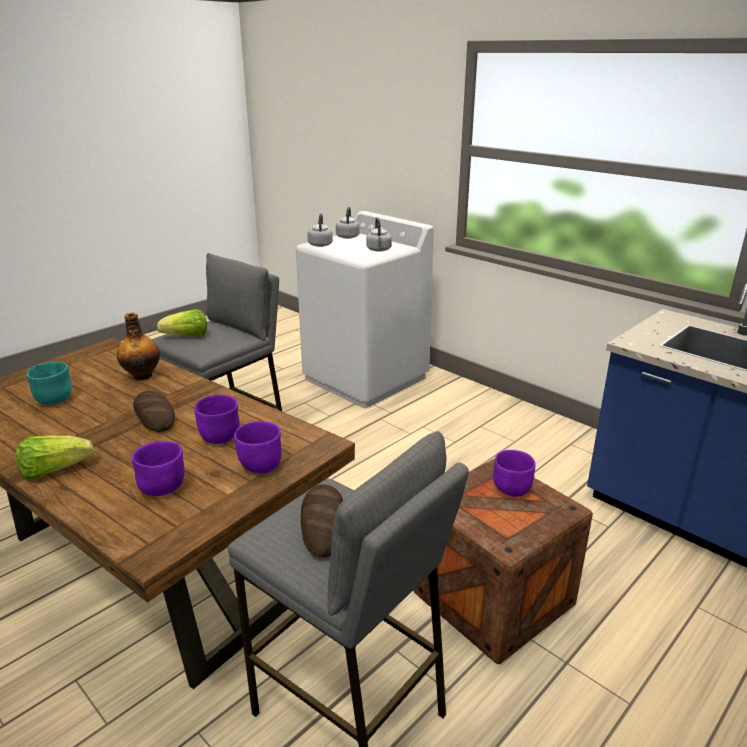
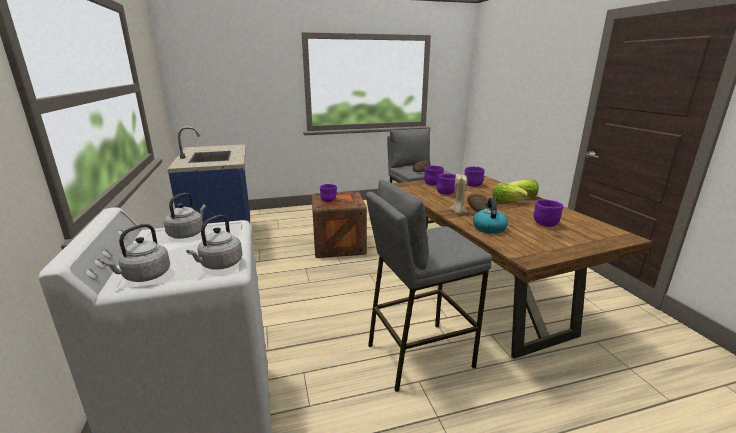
camera: 150 degrees left, 5 degrees down
(54, 400) = (545, 224): turquoise bowl -> purple bowl
(142, 375) = (489, 228): bottle -> kettle
(187, 337) = (452, 243): lettuce -> lettuce (506, 202)
(188, 392) = (458, 212): none -> beige candle

